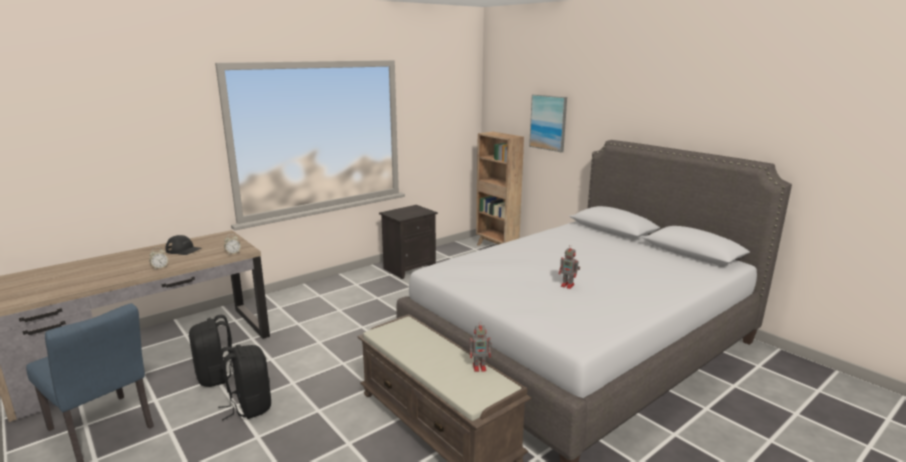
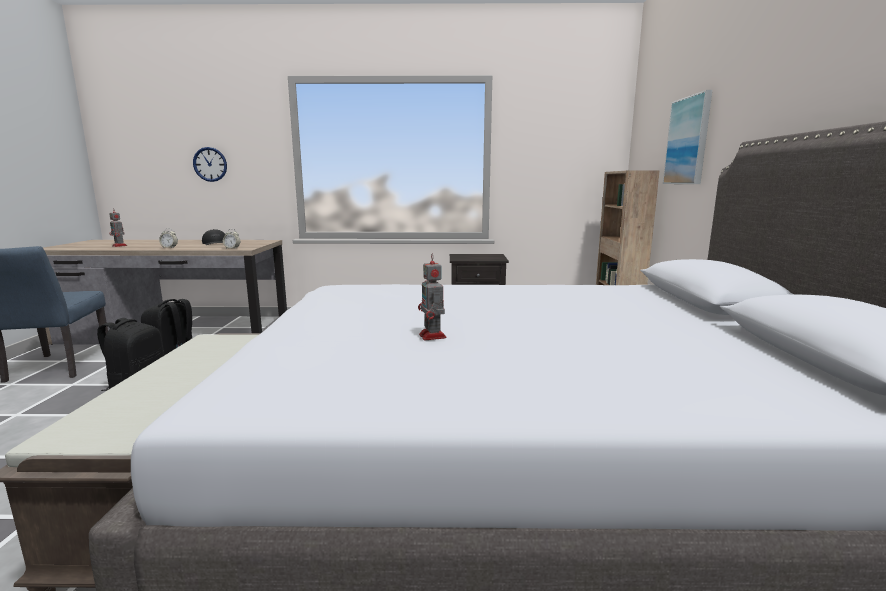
camera: 40 degrees right, 5 degrees down
(128, 162) = (210, 164): none -> wall clock
(480, 367) = (170, 406): toy robot -> toy robot (120, 246)

